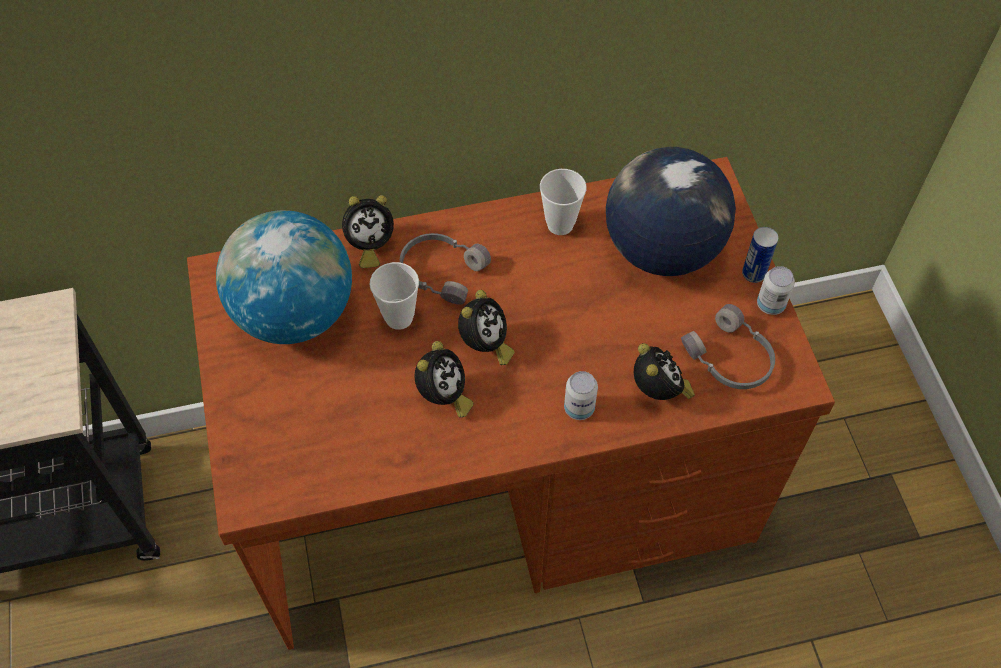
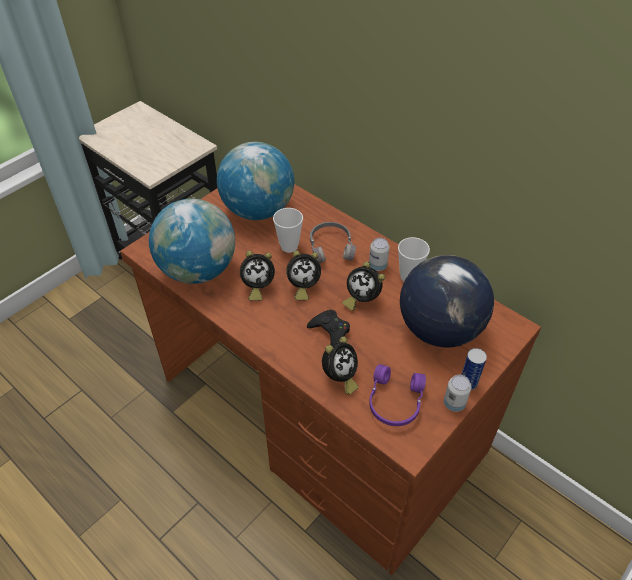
camera: 55 degrees right, 10 degrees down
(352, 450) = (198, 270): none -> globe
(369, 246) = (321, 214): alarm clock -> alarm clock (361, 299)
(579, 408) = (297, 346): can -> can (377, 266)
(581, 359) = (330, 331): none -> black game controller
(729, 359) = (394, 401): grey headphones -> purple headphones

